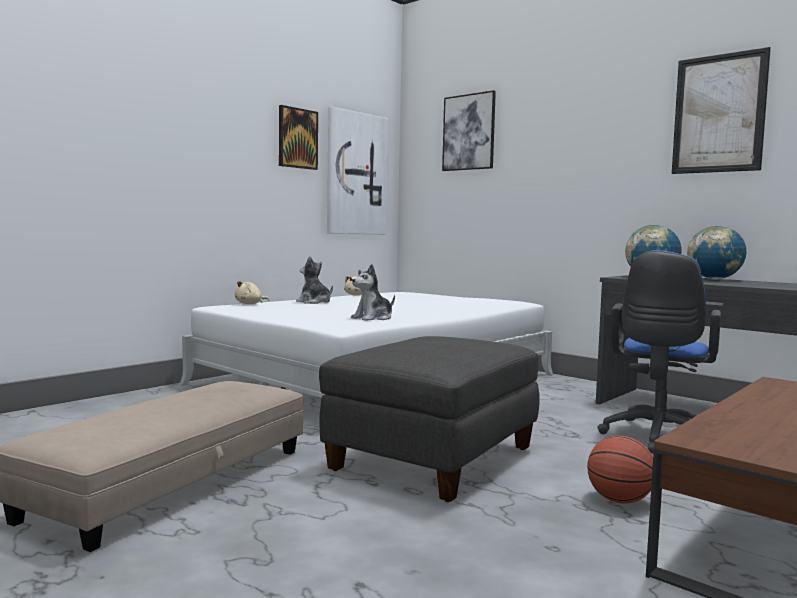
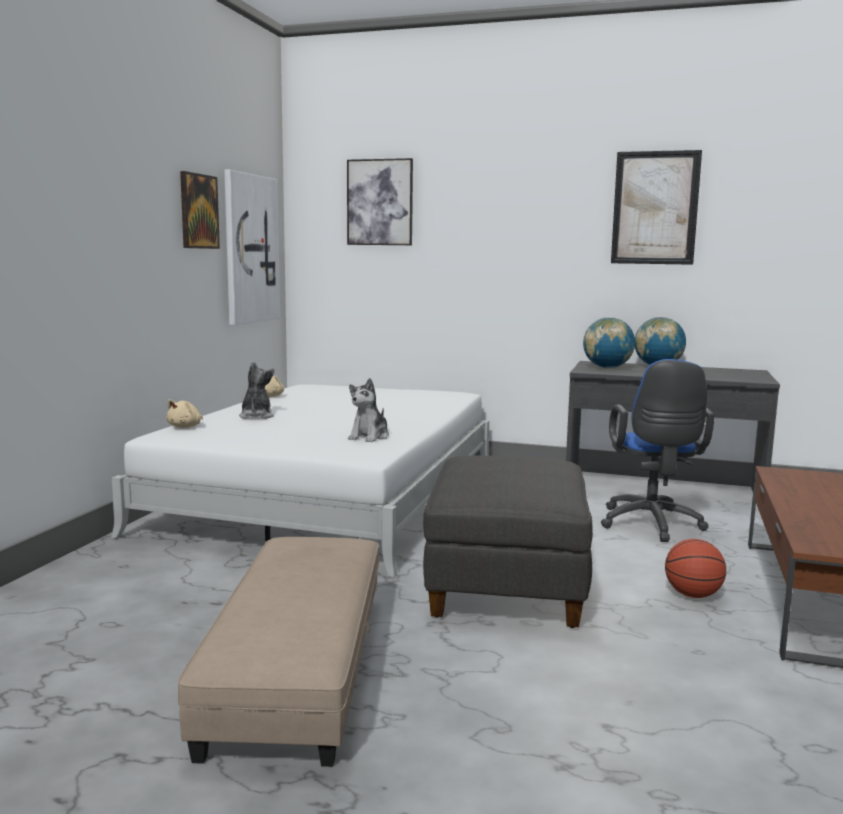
camera: 25 degrees left, 5 degrees up
(314, 302) = (256, 416): plush toy -> plush toy turned 75 degrees clockwise

